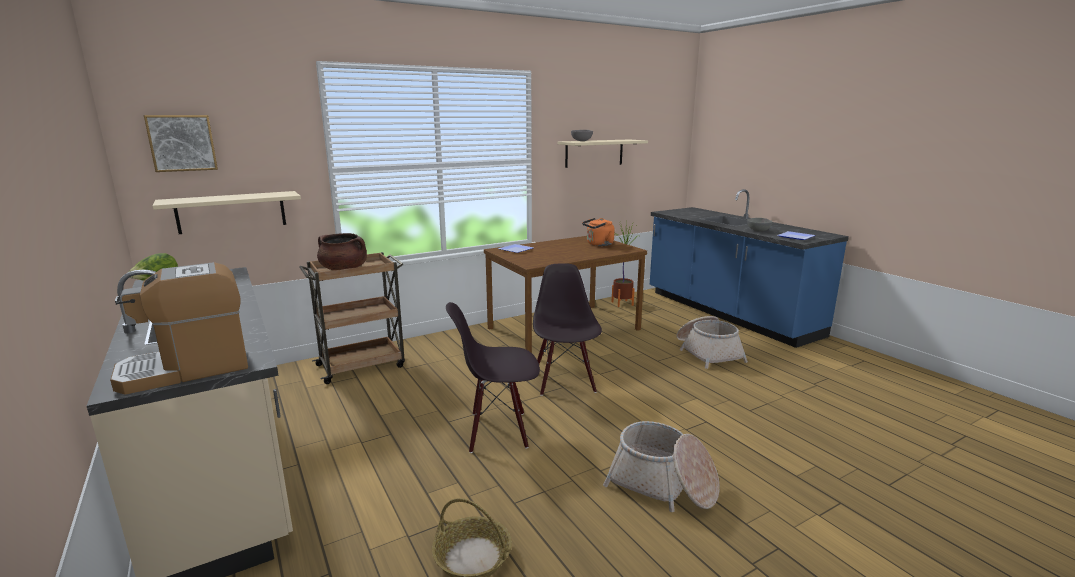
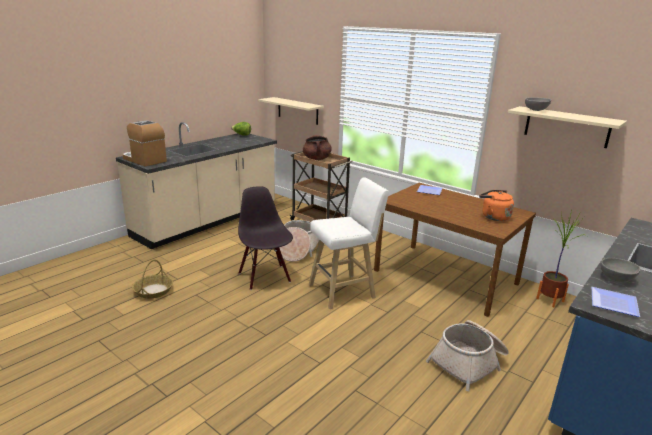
camera: 70 degrees right, 5 degrees up
(182, 143) = (285, 70): picture -> none
(565, 382) = (344, 291): black chair -> white stool
(663, 484) = (225, 344): basket -> basket (297, 250)

